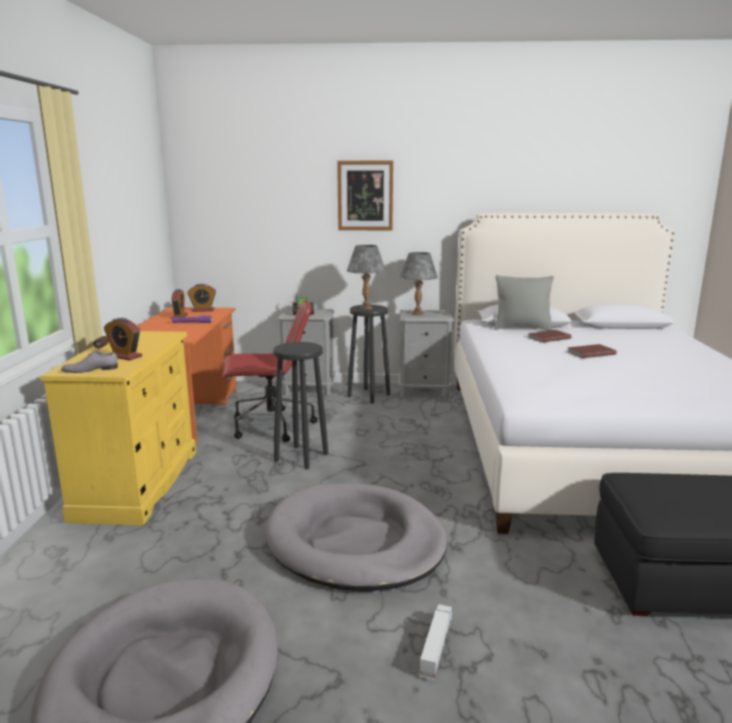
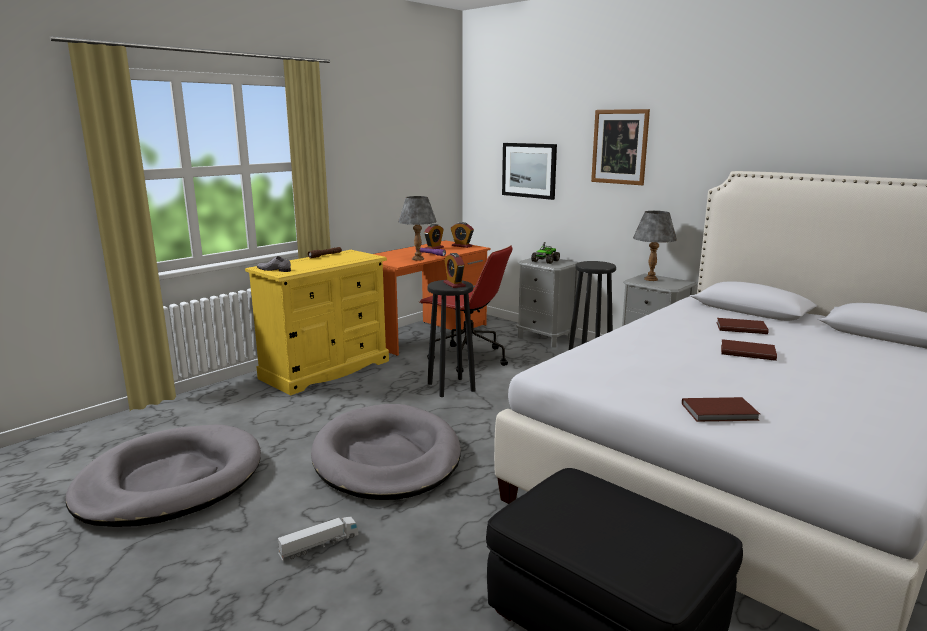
camera: 40 degrees right, 0 degrees up
(125, 356) = (310, 266): alarm clock -> alarm clock (454, 284)
(262, 222) = (529, 170): none -> picture
(366, 308) = (591, 264): grey table lamp -> grey table lamp (418, 259)
(522, 328) = (735, 313): grey pillow -> none
(670, 396) = (720, 412): none -> brown book

